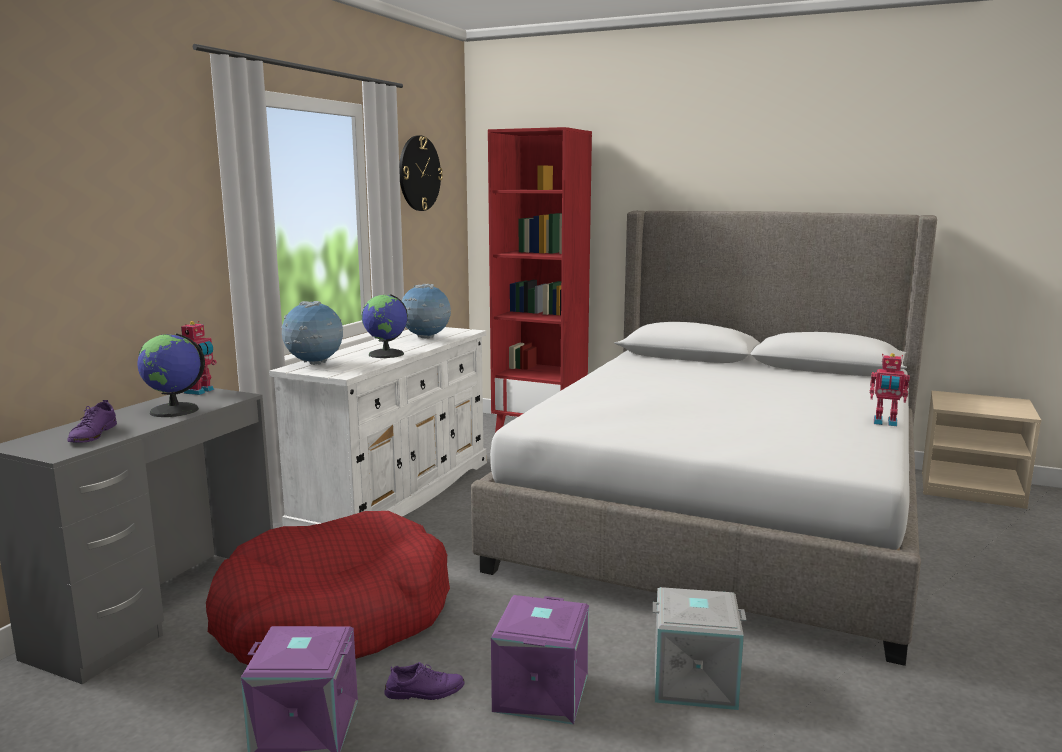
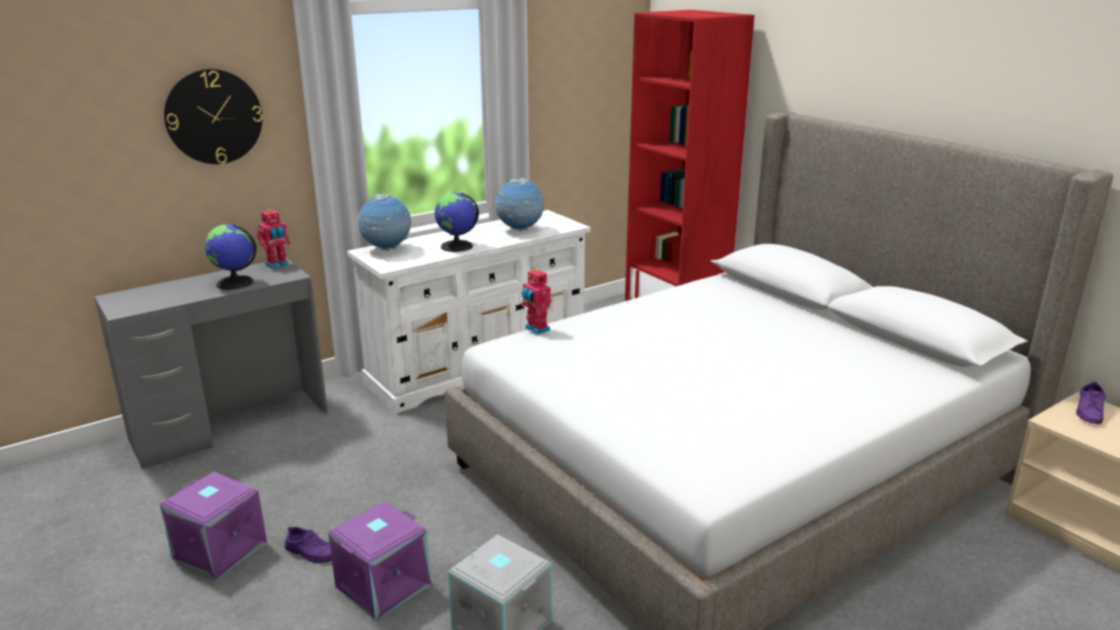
camera: 30 degrees right, 10 degrees up
(93, 434) = (161, 297): purple shoe -> purple shoe (1089, 412)
(333, 617) = (320, 469): red dog bed -> none
(419, 173) = (571, 54): wall clock -> wall clock (214, 117)
(885, 423) = (835, 435): toy robot -> toy robot (536, 329)

